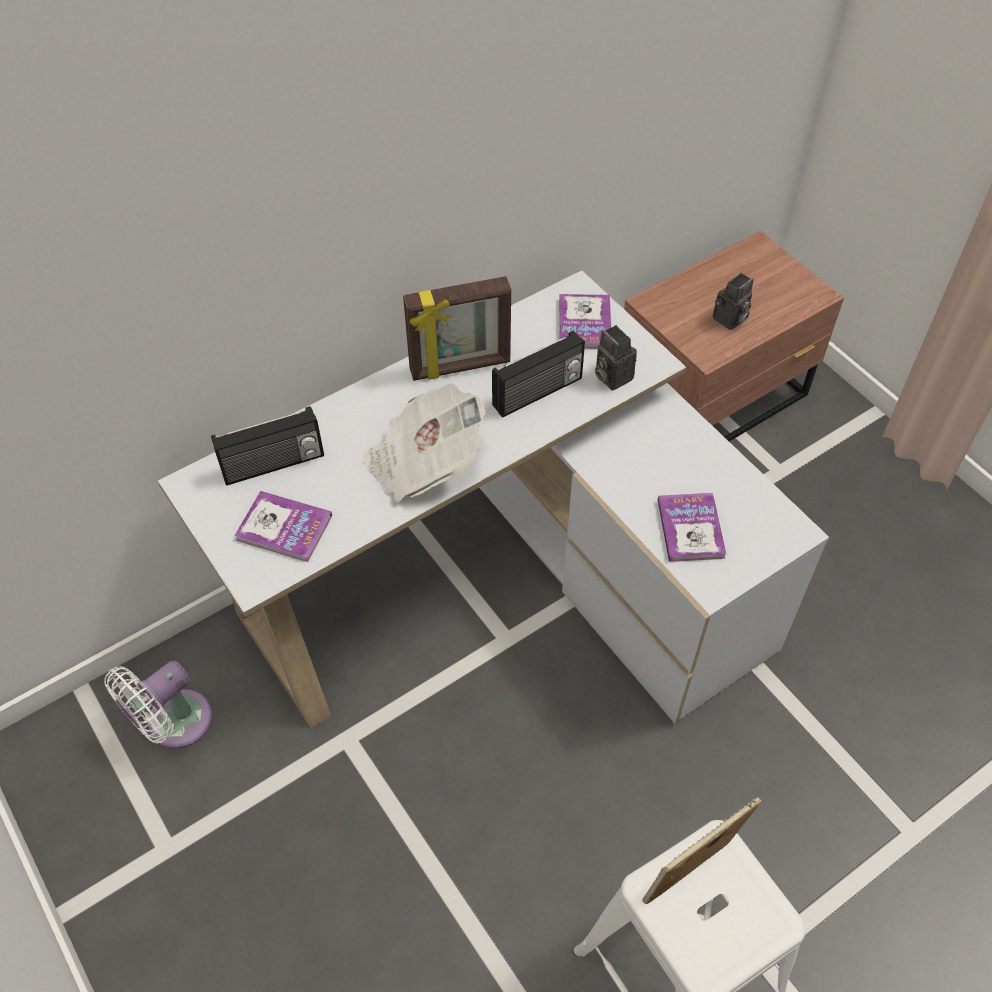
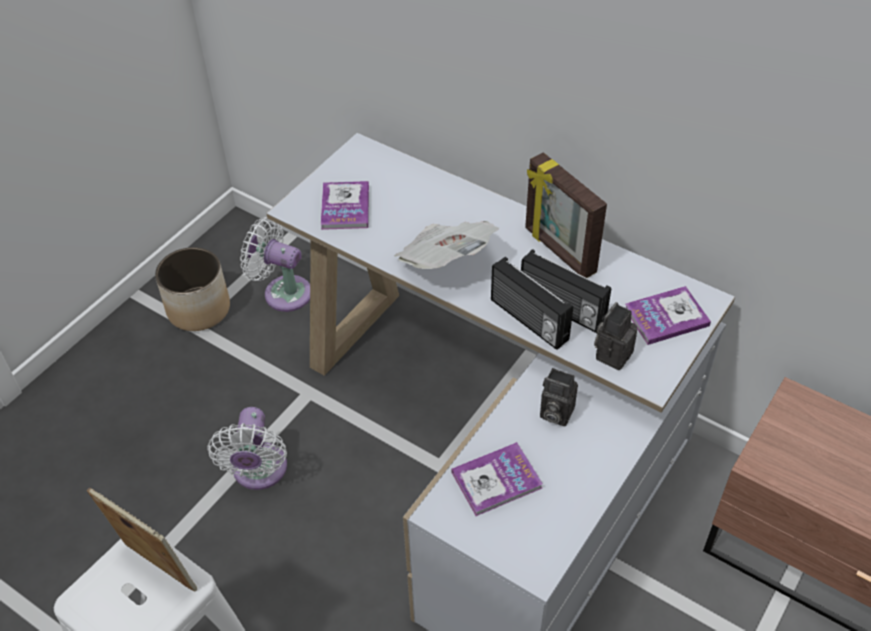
camera: 70 degrees right, 5 degrees down
(142, 835) = (198, 309): none -> planter
(273, 465) = (399, 182): radio -> radio (527, 320)
(434, 824) = (259, 472): none -> white fan
(729, 320) = (822, 471): camera -> camera (554, 413)

